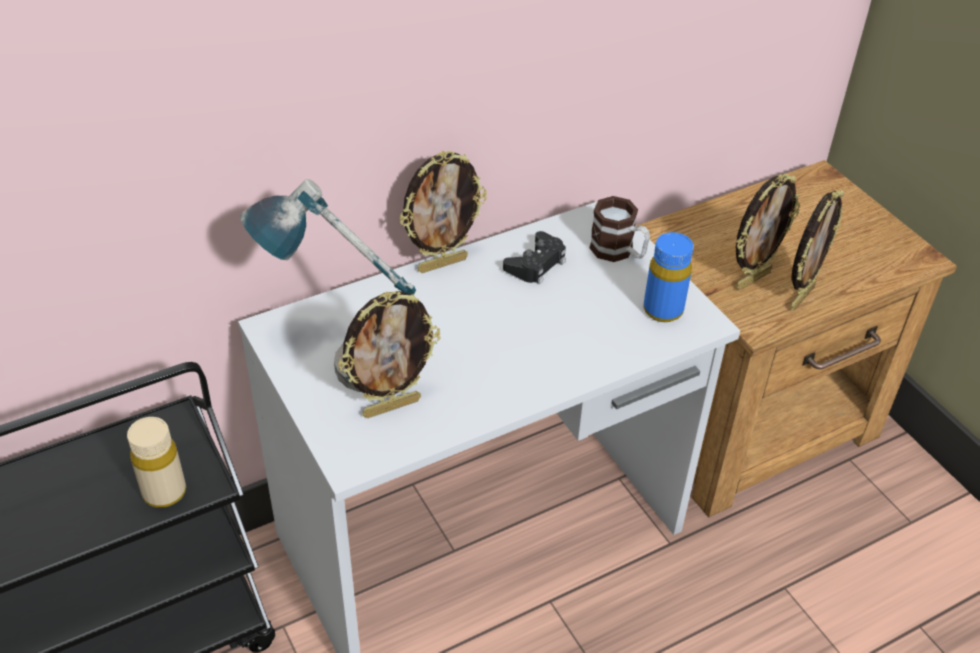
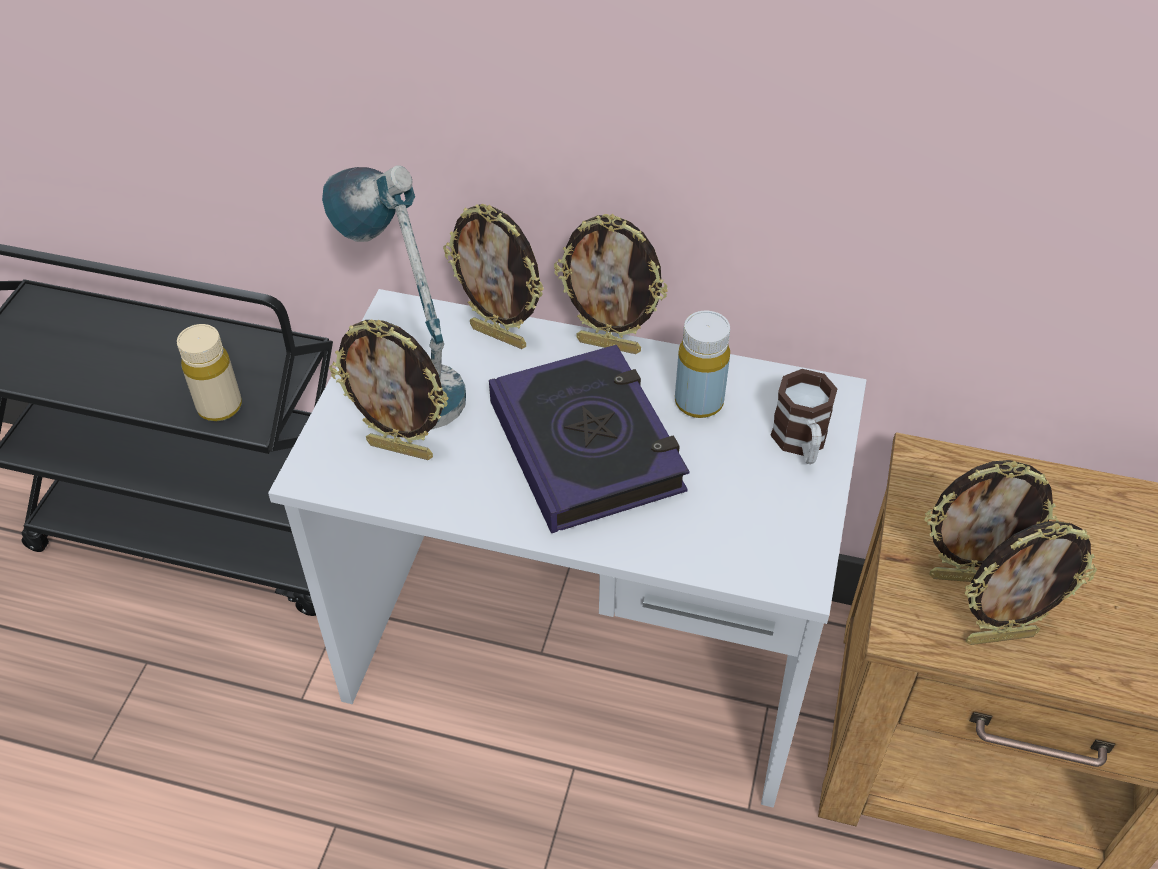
camera: 45 degrees right, 5 degrees up
(365, 300) = (499, 336): none -> picture frame
(504, 329) = (586, 446): none -> book
(536, 264) = (699, 402): black game controller -> yellow bottle
(663, 310) = (769, 534): blue bottle -> none

